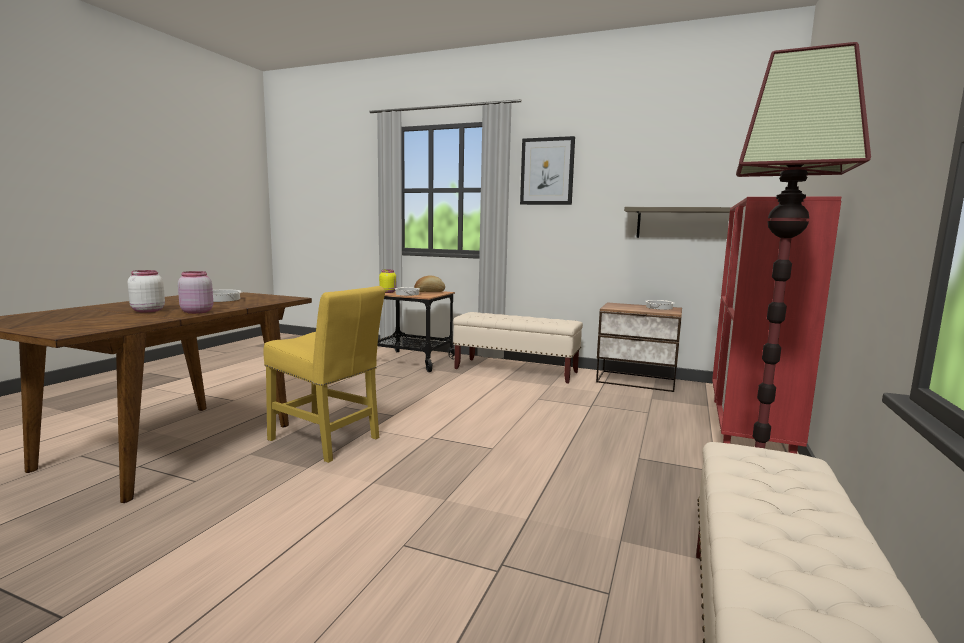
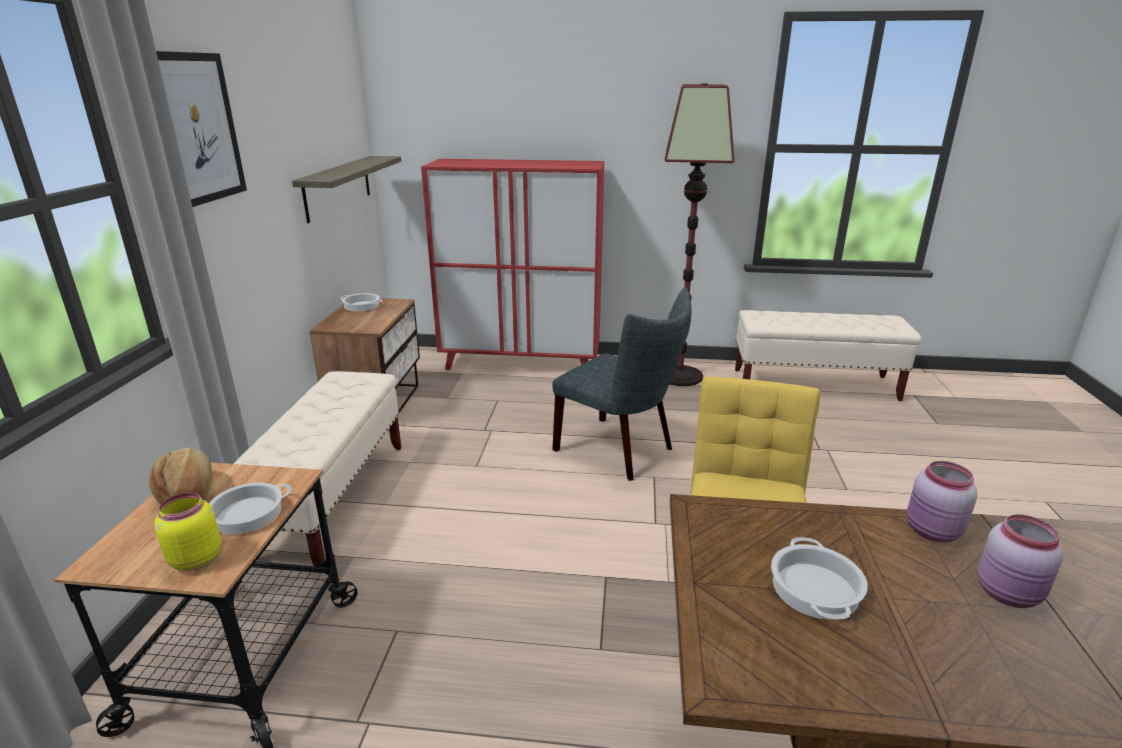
camera: 105 degrees left, 15 degrees up
(147, 311) = (1009, 594): white jar -> pink jar
(543, 443) = (620, 450): none -> grey chair

